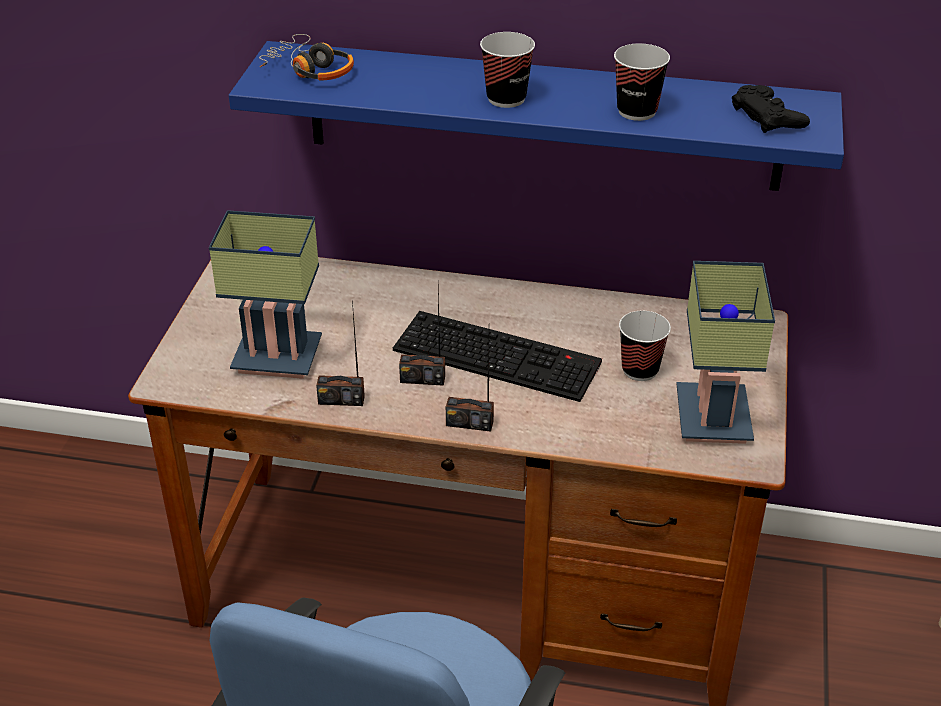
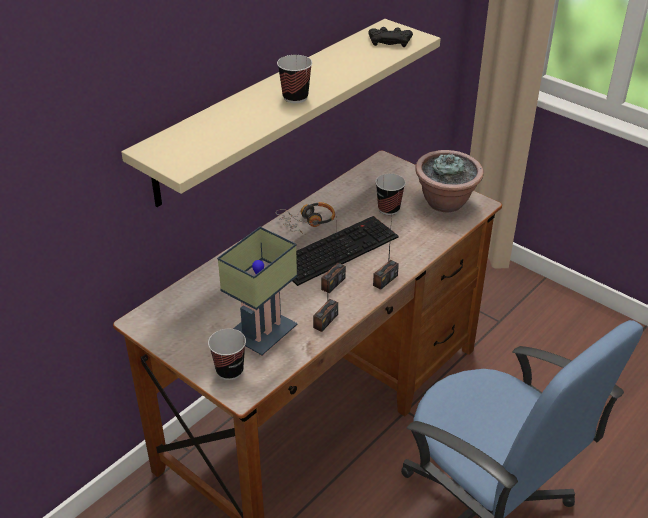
camera: 60 degrees left, 0 degrees up
(309, 70) = (183, 146): headphones -> headphones (307, 222)
(542, 116) = (270, 109): blue shelf -> beige shelf
(637, 111) = (349, 68): cup -> cup (229, 370)
(717, 421) = (446, 202): table lamp -> potted plant

